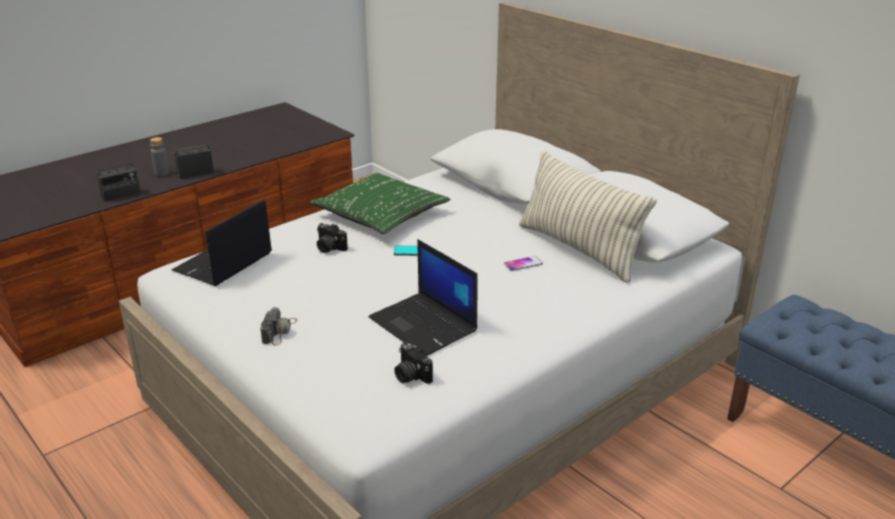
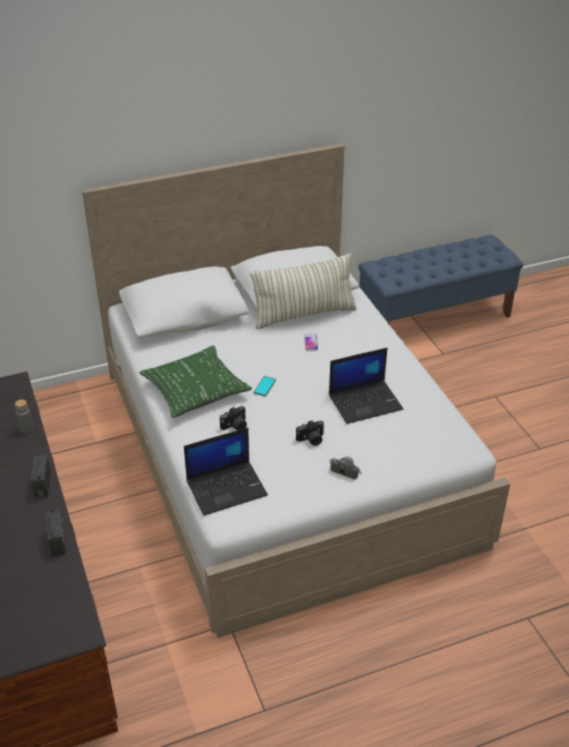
camera: 70 degrees left, 10 degrees up
(162, 173) = (24, 509): grey bottle -> grey bottle (26, 429)
(223, 263) = (227, 487): laptop -> laptop turned 75 degrees counterclockwise
(410, 375) = (419, 419): camera -> camera (311, 440)

